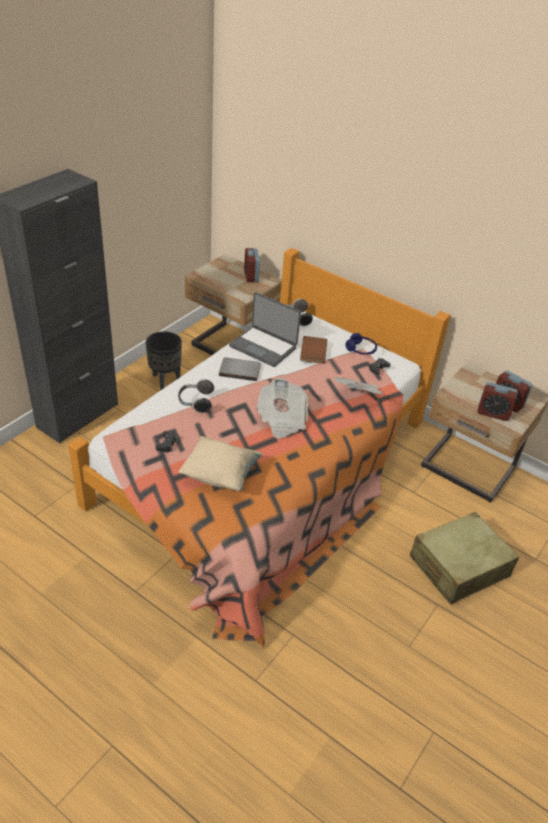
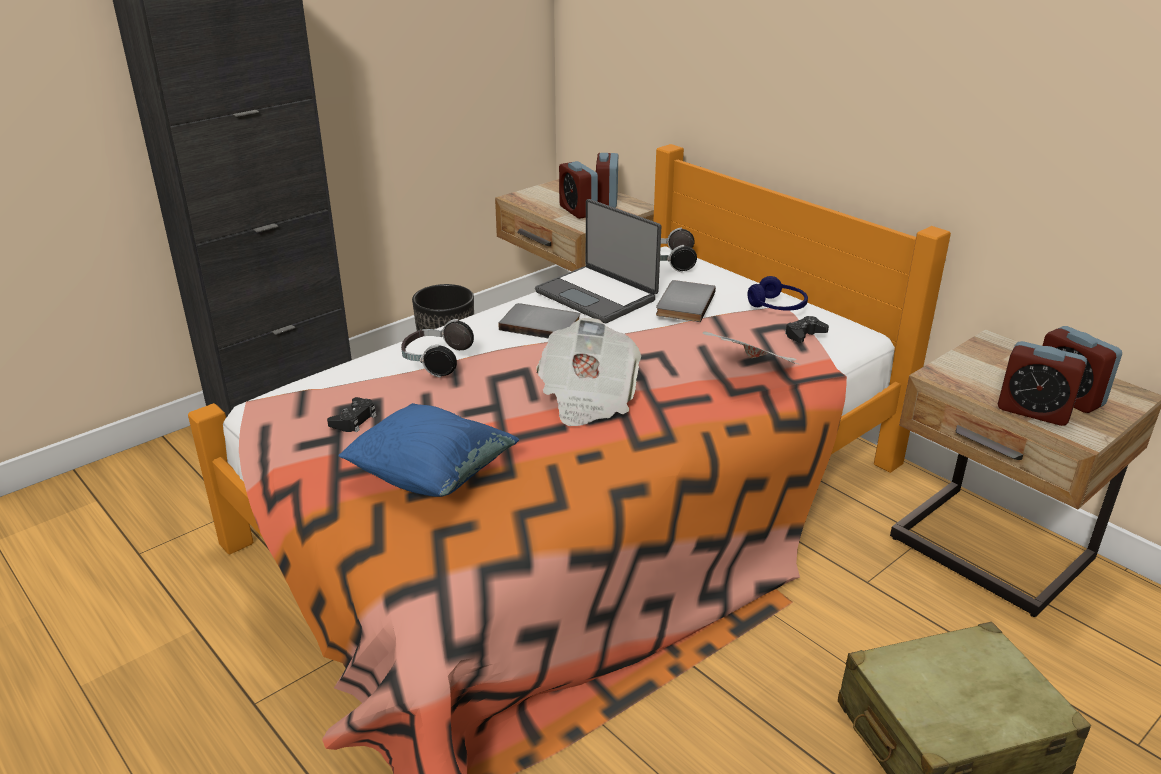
camera: 15 degrees right, 10 degrees down
(220, 475) = (431, 476): beige pillow -> blue pillow
(237, 285) = (578, 211): none -> alarm clock
(312, 351) = (683, 303): brown book -> grey book

